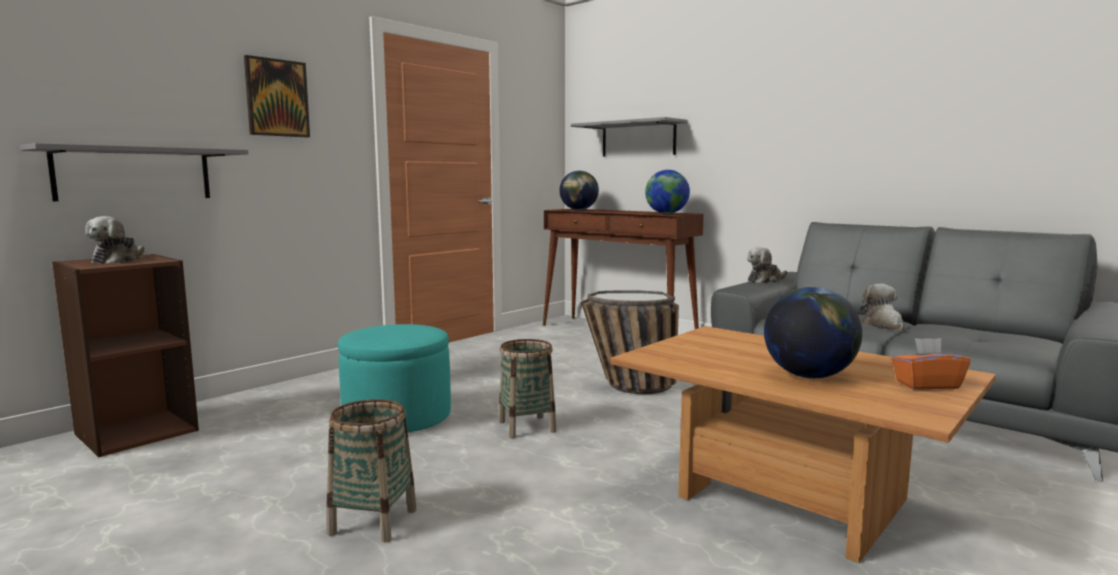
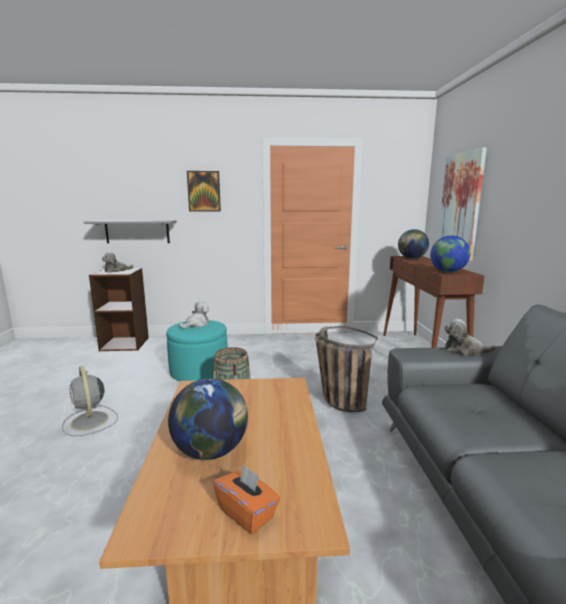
camera: 45 degrees right, 5 degrees up
(373, 521) = (90, 421): basket -> grey fan
(638, 139) = (460, 206): grey shelf -> picture
(883, 325) = (503, 436): plush toy -> plush toy (196, 324)

